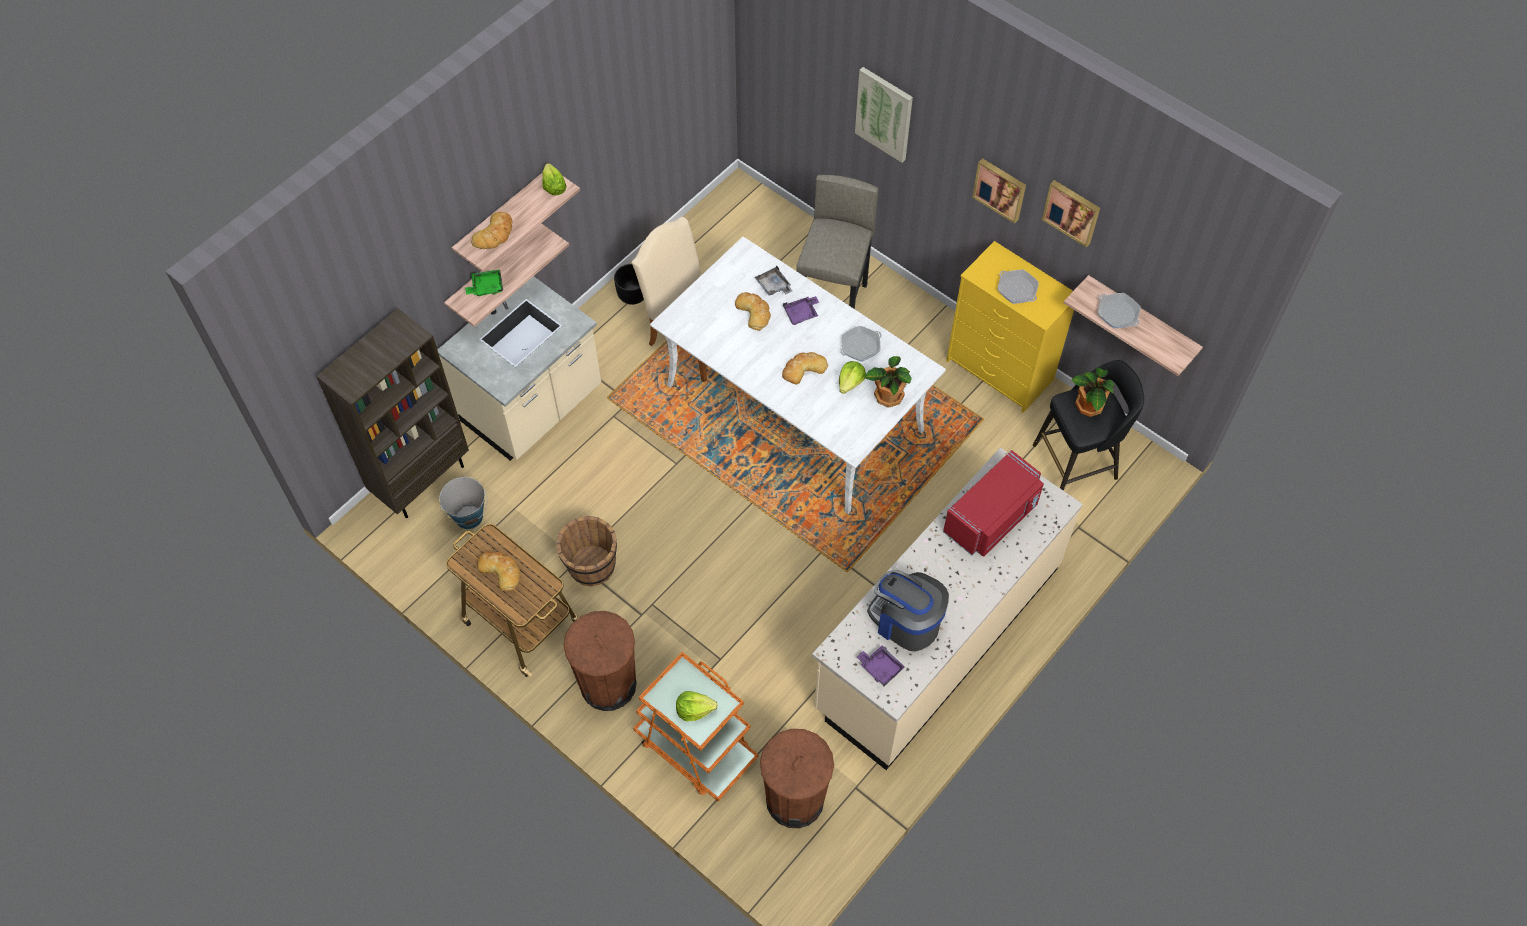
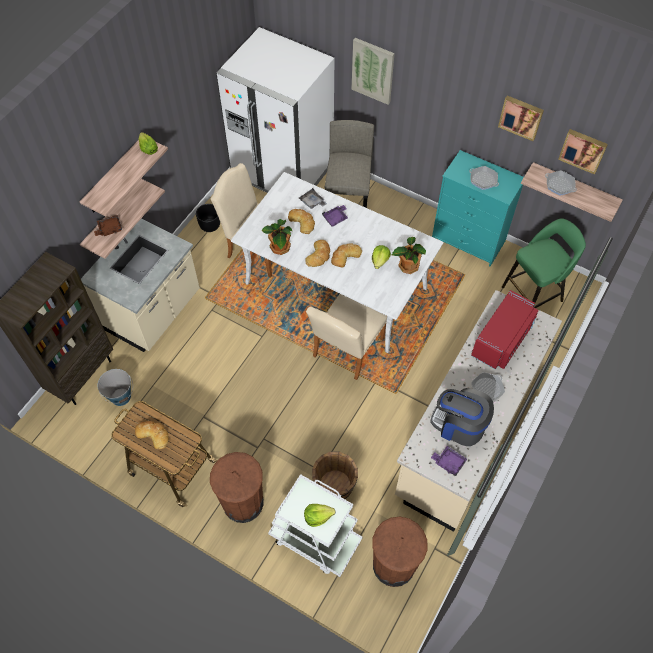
camera: 10 degrees left, 0 degrees up
(486, 287) = (109, 229): green tray -> brown tray
(495, 234) = (110, 188): bread -> bread (319, 255)
(591, 566) = (215, 418): brown bucket -> brown bucket (334, 486)
(695, 747) = (315, 538): orange cart -> white cart
(751, 230) = (282, 171): none -> white fridge
(789, 502) = (345, 351): none -> beige chair
(860, 346) = (381, 235): frying pan -> frying pan (487, 389)
(1000, 189) = (464, 110): picture -> picture (583, 150)
(1001, 370) = (469, 240): yellow dresser -> turquoise dresser
(1077, 461) = (534, 293): black stool -> green stool
(1088, 406) = (544, 254): potted plant -> potted plant (279, 248)

